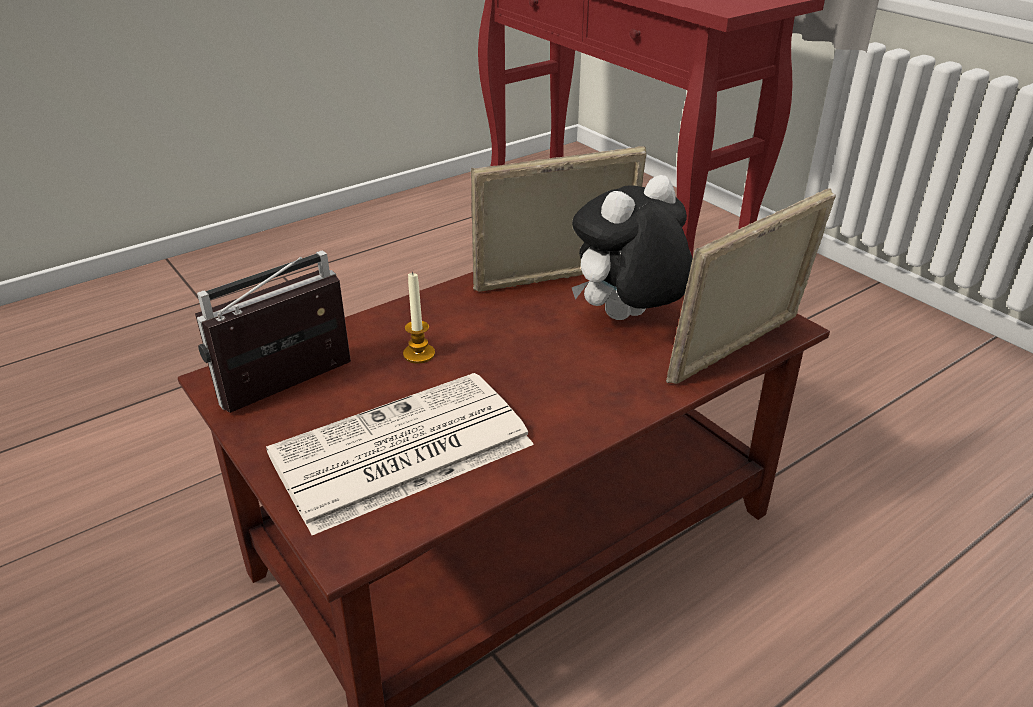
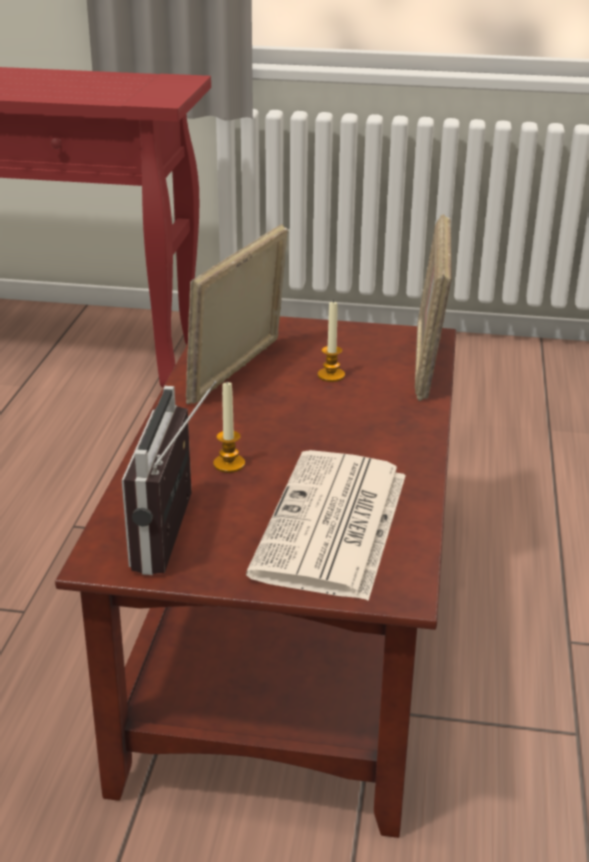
camera: 45 degrees left, 5 degrees down
(627, 320) = (331, 375): plush toy -> candle

